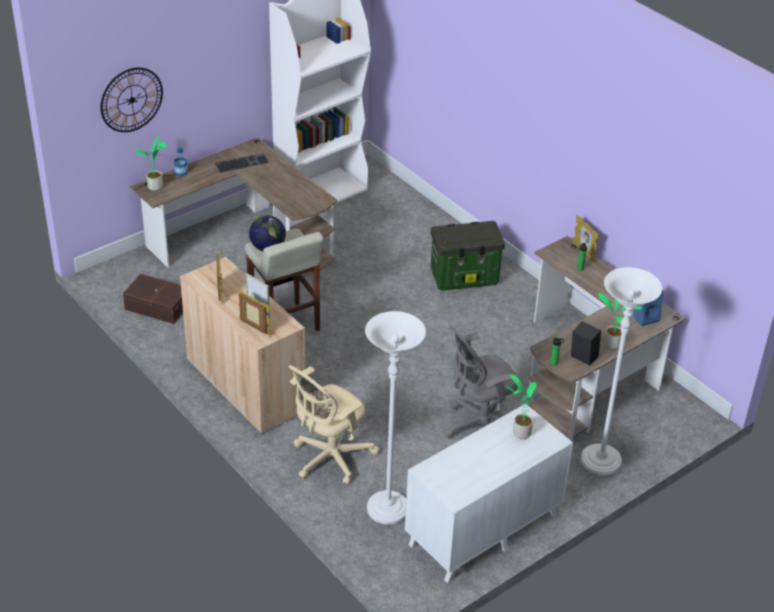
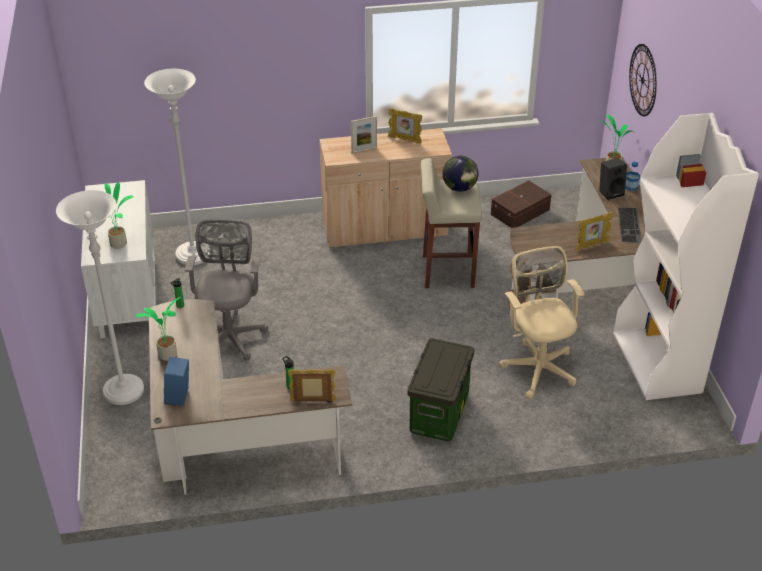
camera: 120 degrees right, 0 degrees up
(254, 328) = (346, 143): picture frame -> picture frame (591, 245)
(329, 459) = (268, 245): beige office chair -> beige office chair (538, 366)
(582, 358) = (169, 326): black speaker -> black speaker (610, 192)

